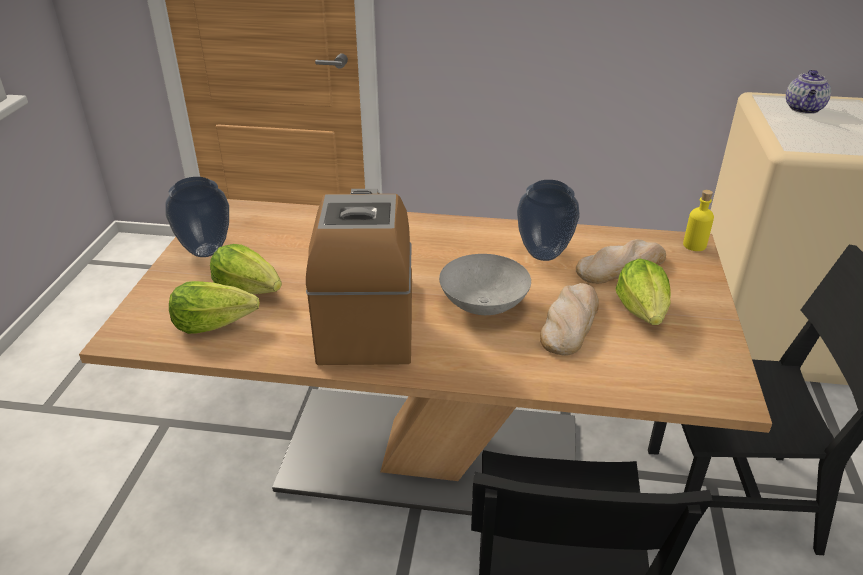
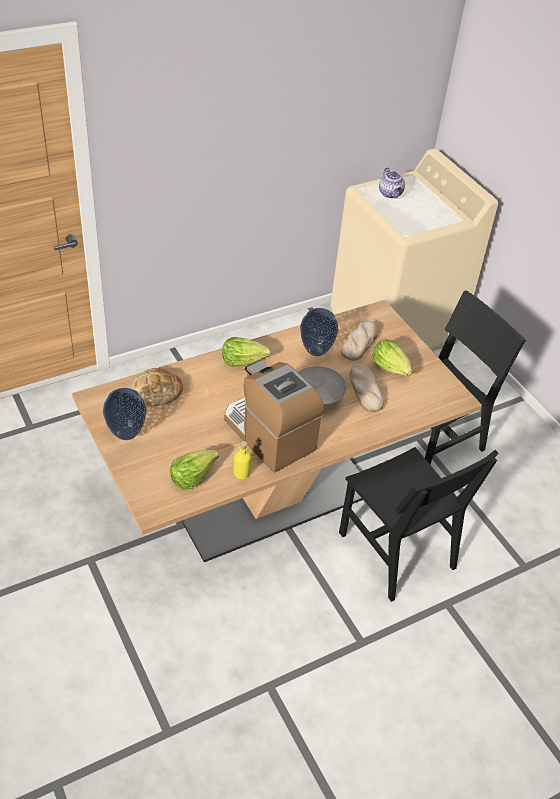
camera: 40 degrees left, 10 degrees up
(249, 289) = (185, 447): lettuce -> lettuce (243, 360)
(294, 225) = (157, 390): none -> bread
(694, 245) = (382, 312): yellow bottle -> yellow bottle (241, 473)

